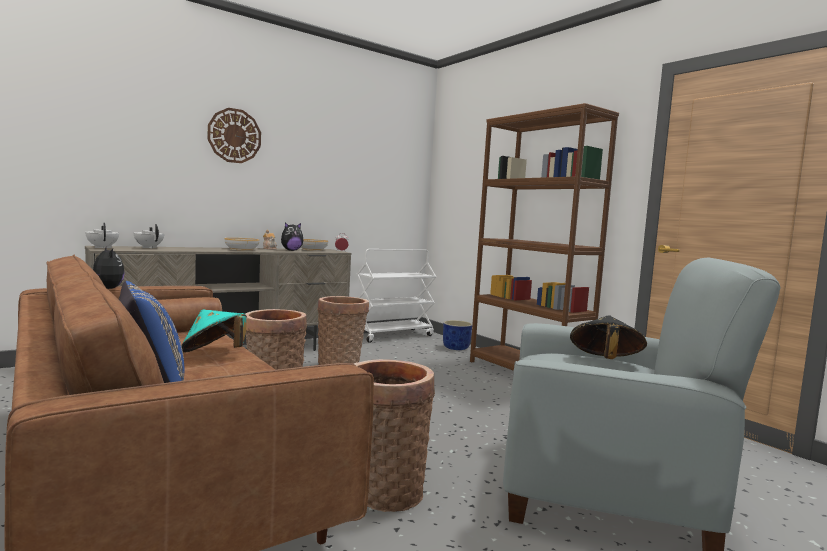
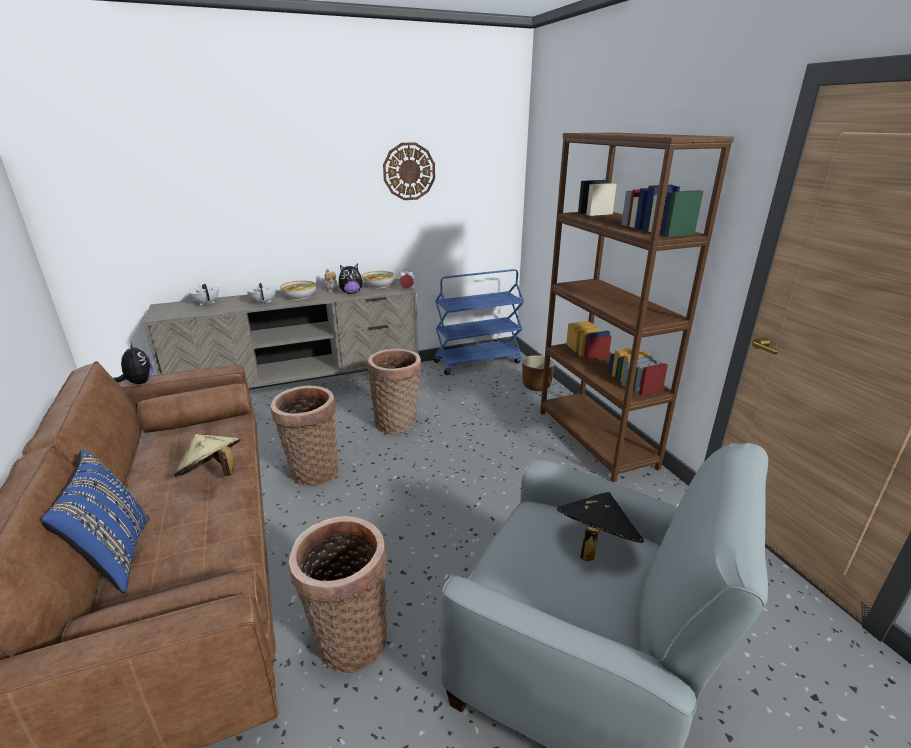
camera: 15 degrees right, 20 degrees up
(102, 247) = (161, 311): white teapot -> white teapot (264, 302)
(214, 353) = (213, 474): turquoise hat -> beige hat
(234, 135) = (279, 167): wall clock -> wall clock (409, 171)
(393, 335) = (478, 361): white cart -> blue cart
(456, 348) = (537, 386): blue planter -> brown planter

